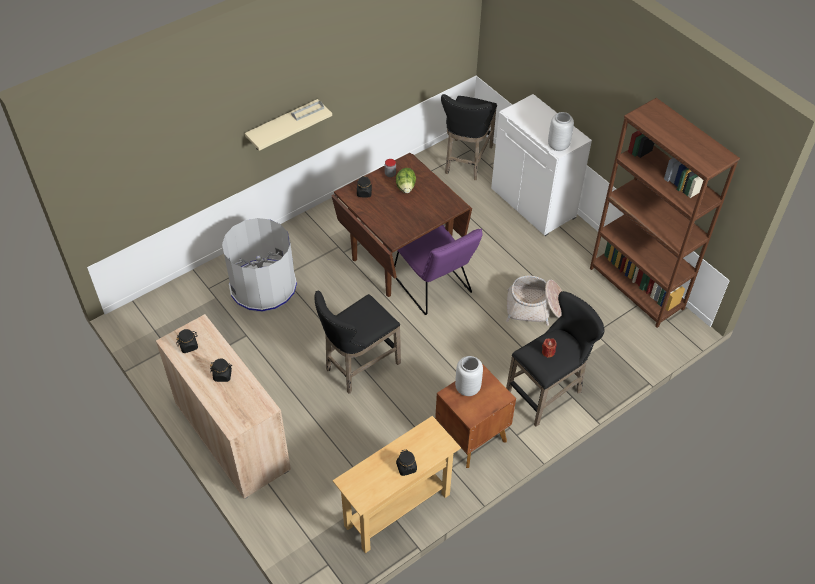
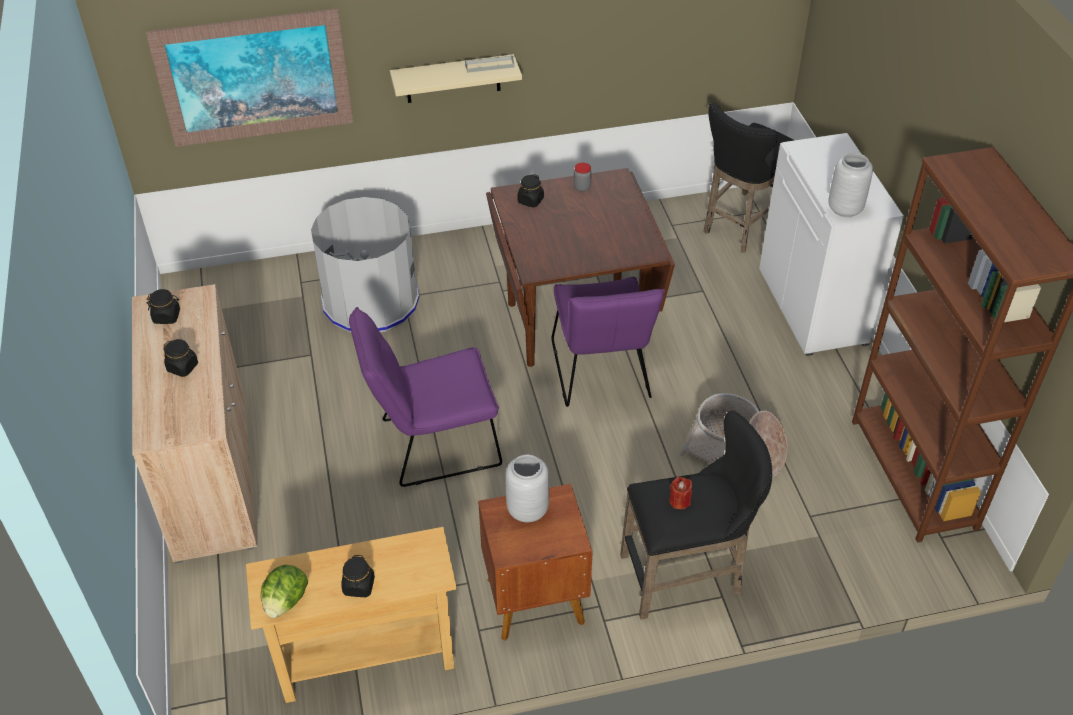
camera: 25 degrees right, 5 degrees down
(161, 165) = (254, 78): none -> picture
(358, 367) = (432, 444): black stool -> purple chair
(406, 187) = (593, 210): lettuce -> lettuce (285, 601)

